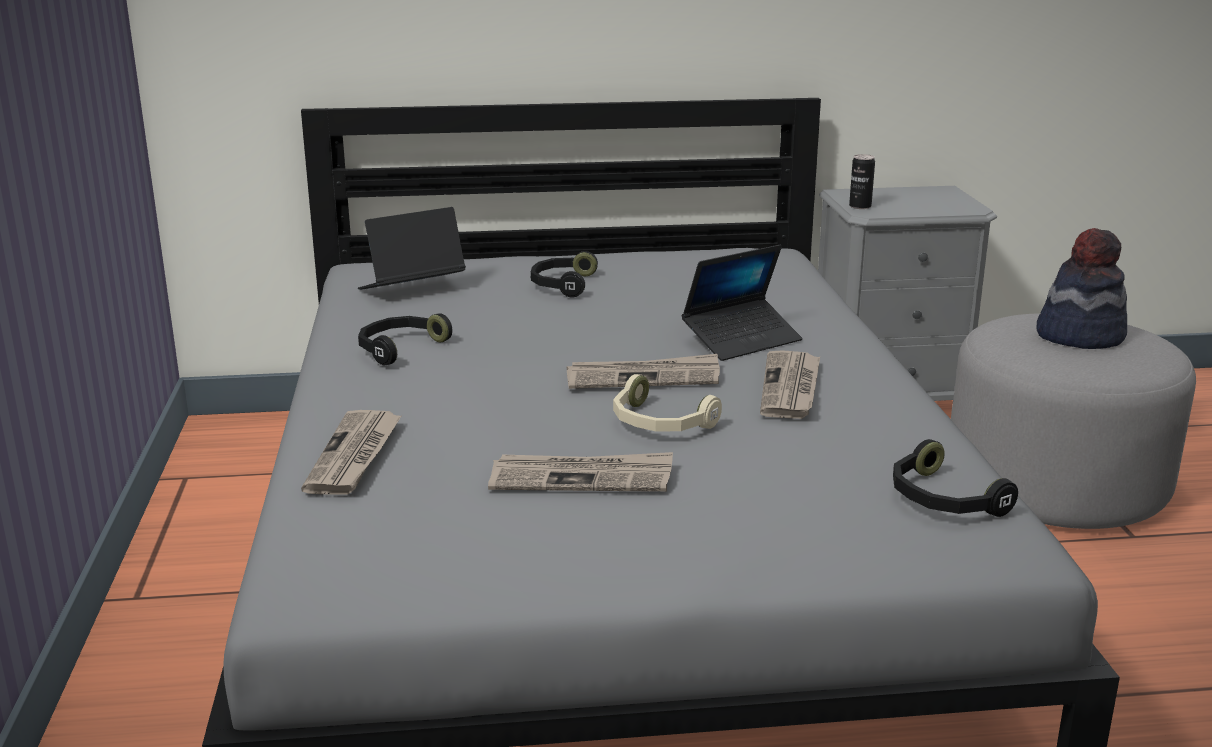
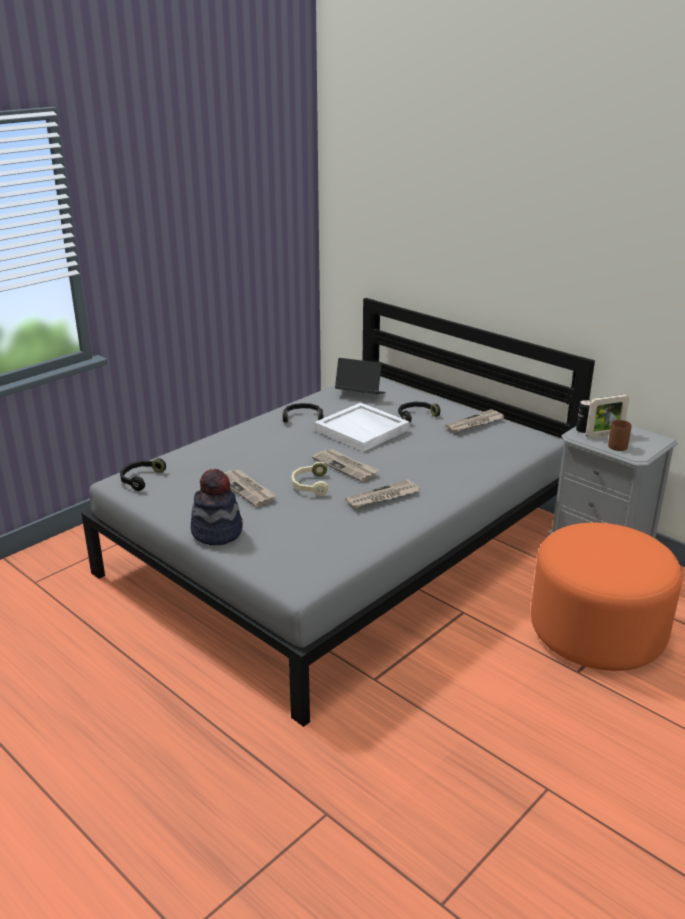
camera: 50 degrees right, 5 degrees up
(355, 456) = (210, 449): newspaper -> newspaper (475, 423)
(540, 326) = (362, 430): none -> white tray
(742, 340) = (417, 470): laptop -> none
(891, 203) = (604, 435): none -> picture frame
(928, 207) = (617, 444): none -> brown mug
(941, 499) = (322, 559): black headphones -> black headphones (140, 479)
(1056, 484) = (597, 632): grey ottoman -> orange ottoman
(1079, 336) = (619, 550): hat -> hat (217, 532)

